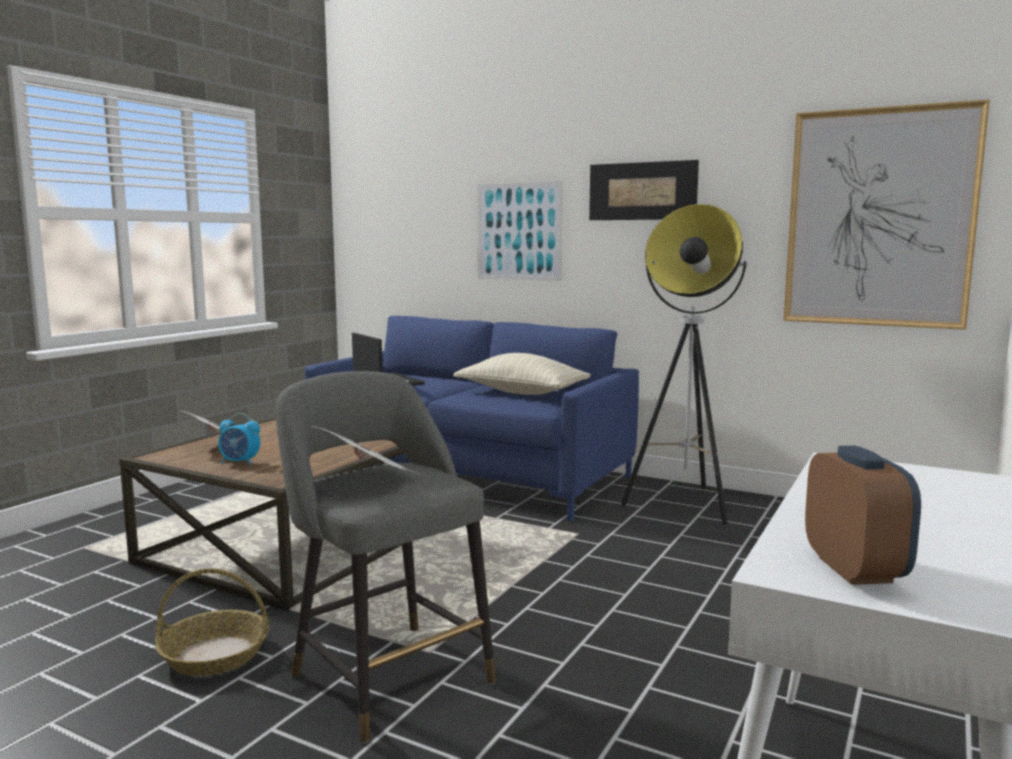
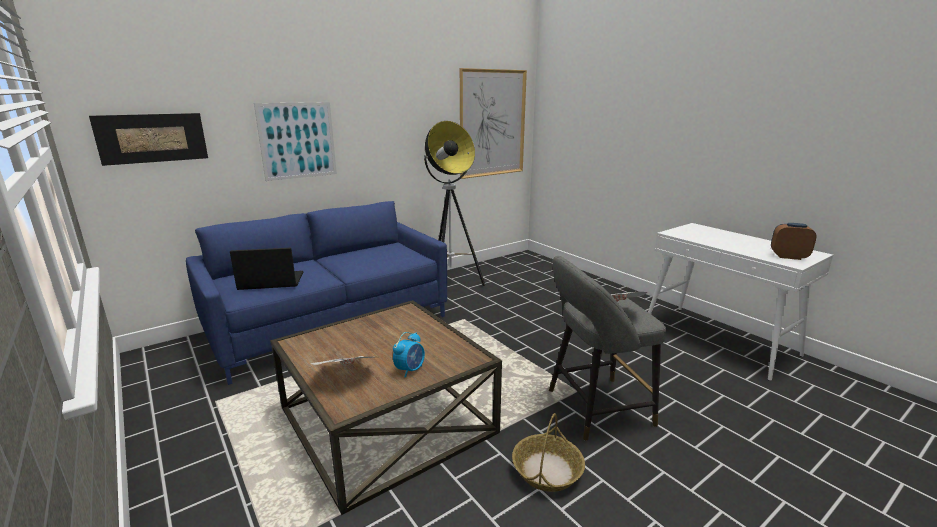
camera: 65 degrees left, 10 degrees up
(521, 393) = (378, 255): beige pillow -> none
(642, 191) = (384, 110): picture -> picture (152, 138)

